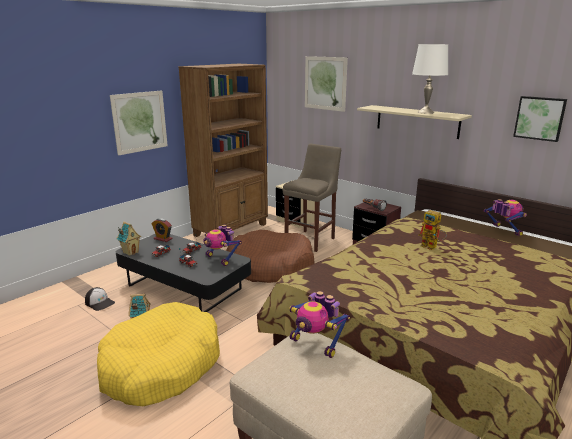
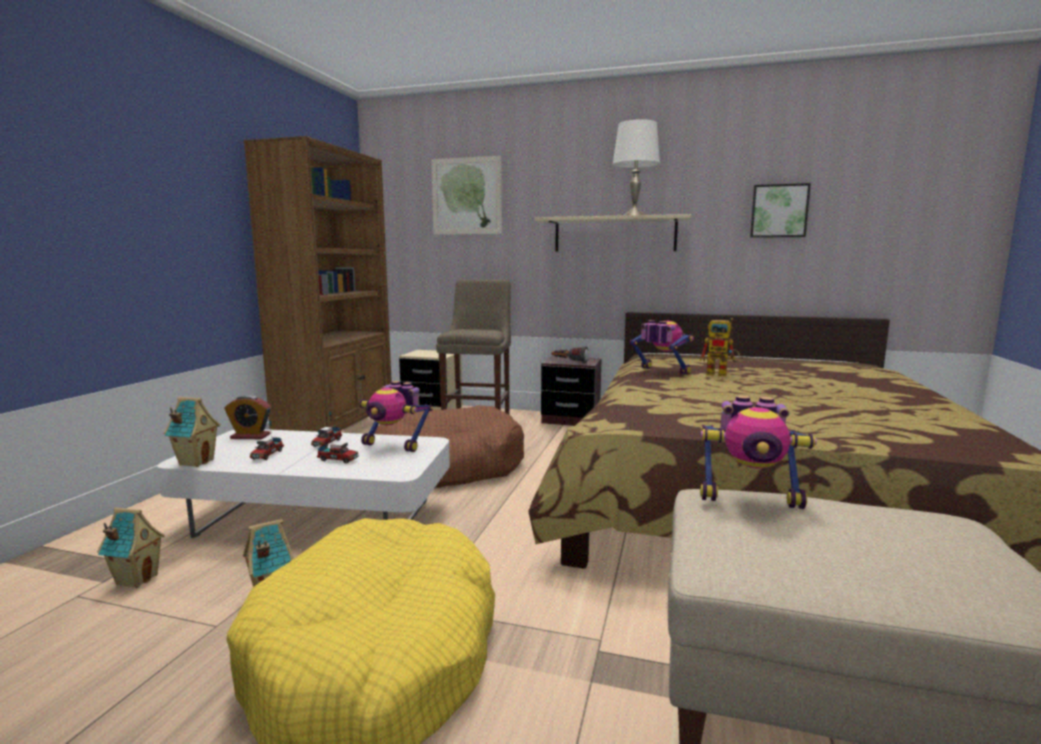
camera: 25 degrees left, 10 degrees down
(100, 303) = (136, 579): cap -> toy house
(140, 122) = (178, 226): picture -> none
(184, 287) = (317, 518): black coffee table -> white coffee table
(503, 231) = (763, 358): toy robot -> toy robot (661, 372)

